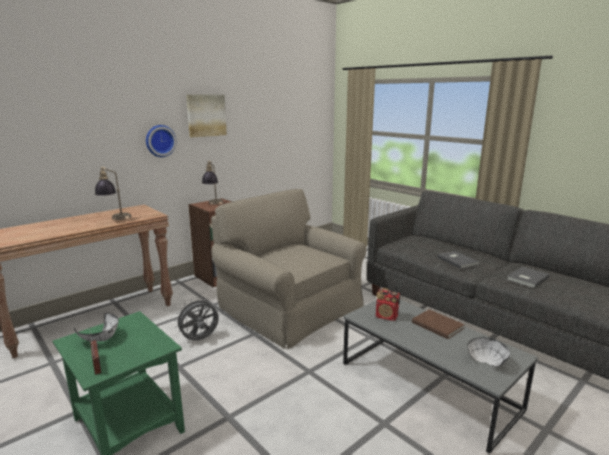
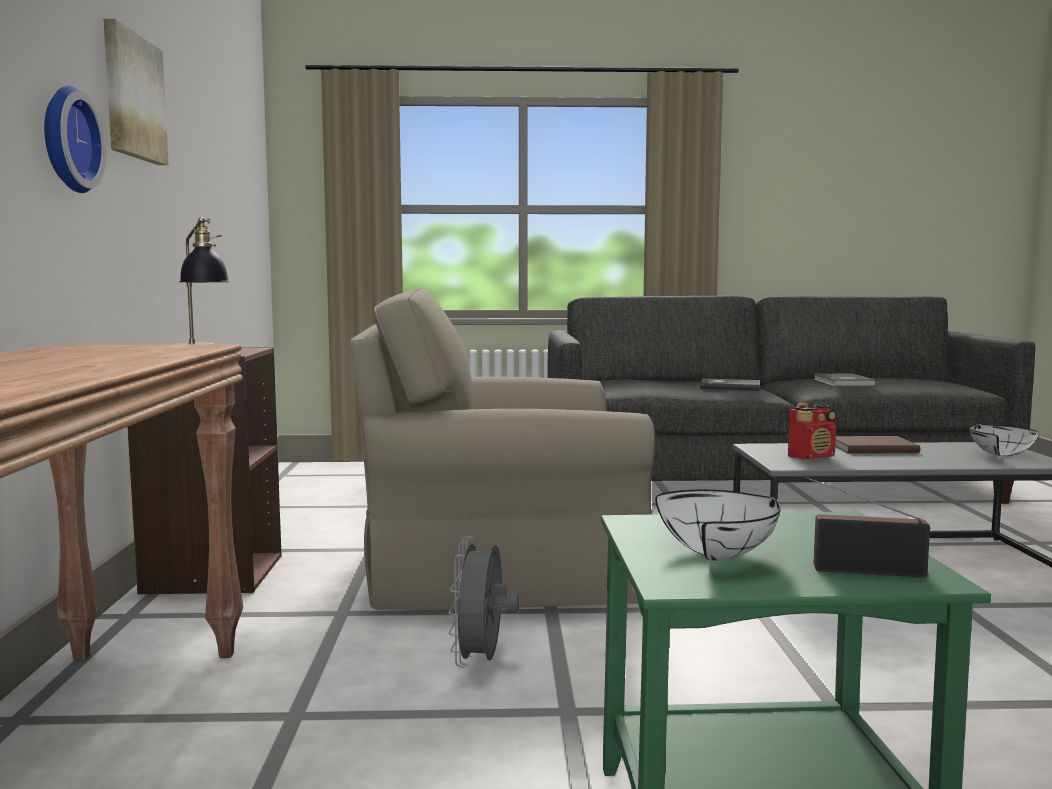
camera: 50 degrees left, 10 degrees down
(115, 219) = (122, 356): table lamp -> none

